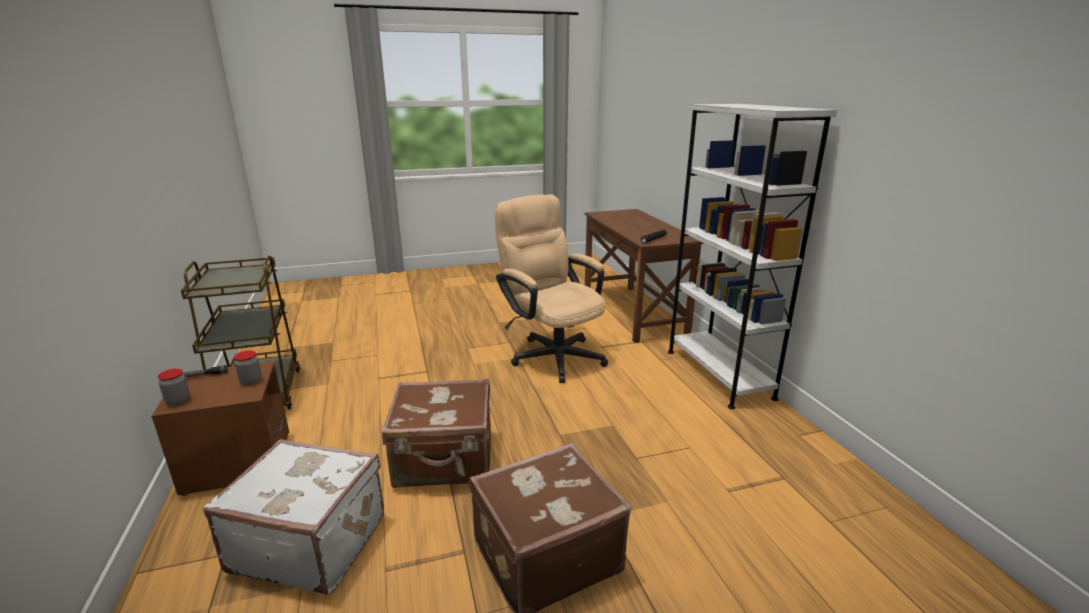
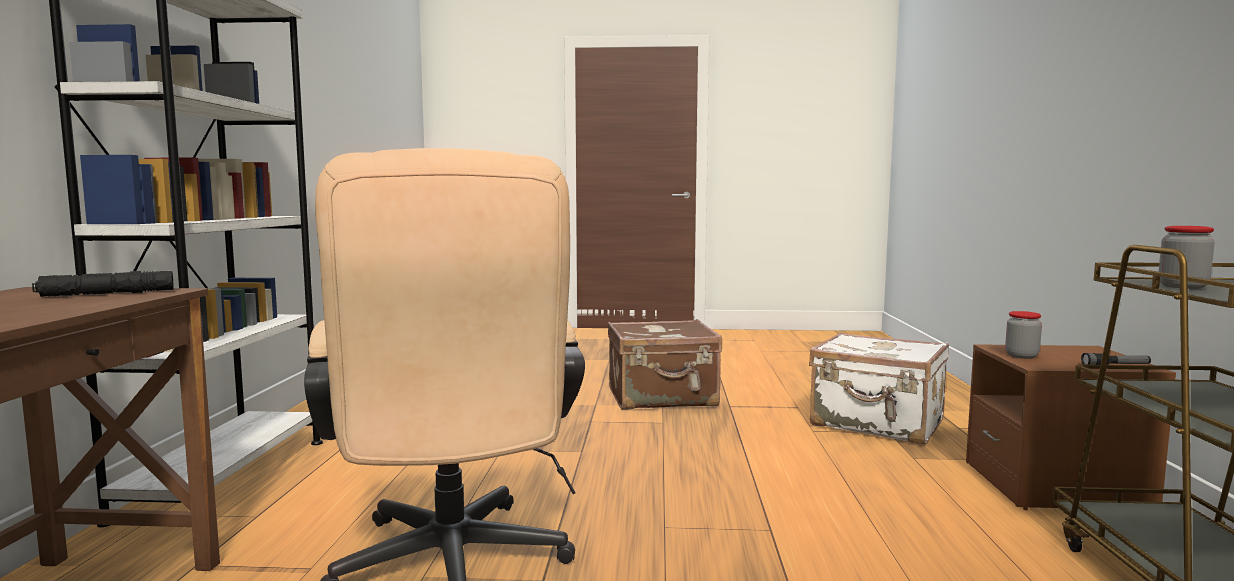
camera: 160 degrees left, 15 degrees down
(178, 401) = (1092, 350): jar -> jar (1182, 286)
(445, 461) = (745, 451): brown suitcase -> none

